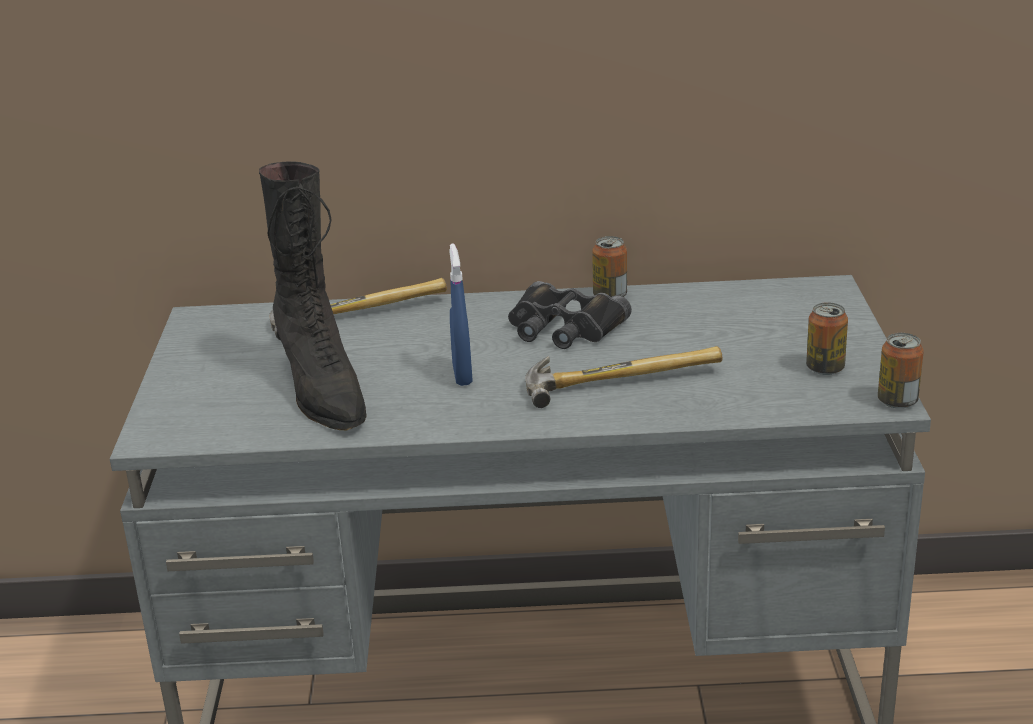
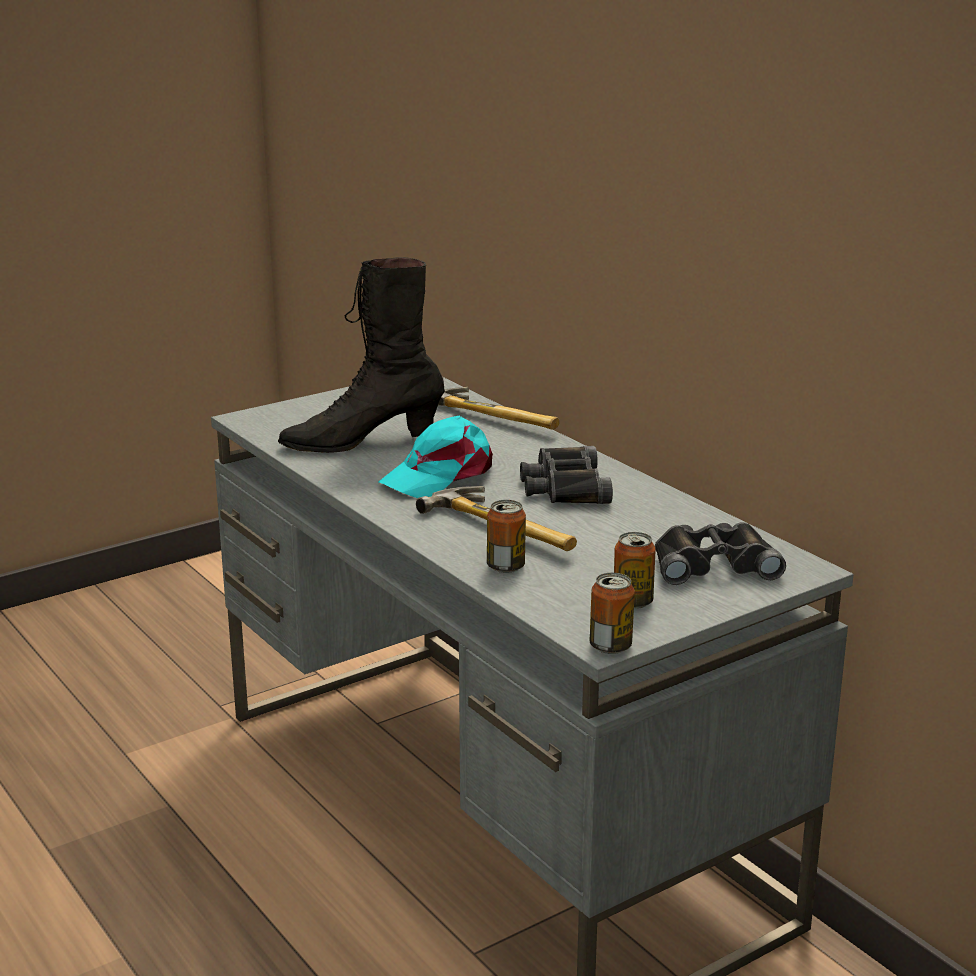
camera: 55 degrees right, 5 degrees down
(322, 391) = (362, 442): black boot -> black boot turned 45 degrees clockwise
(462, 375) = (440, 475): blue spray bottle -> turquoise cap
(610, 296) = (647, 488): can -> can (506, 567)
(786, 316) = (713, 564): none -> black binoculars

